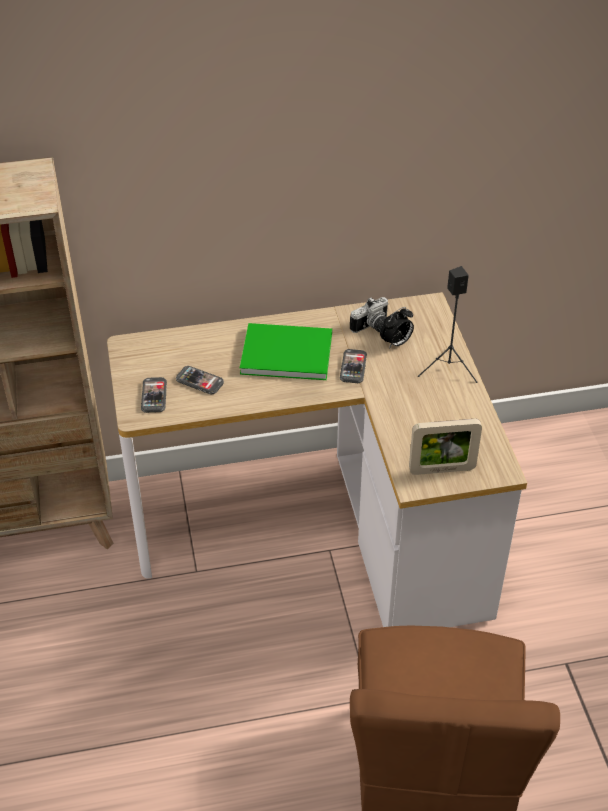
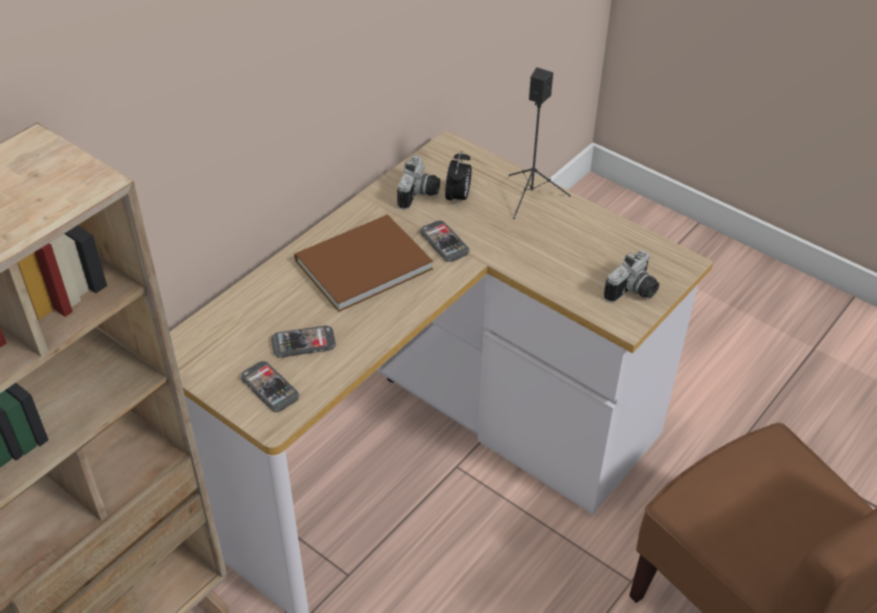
camera: 40 degrees left, 0 degrees up
(284, 352) = (359, 264): green book -> brown book
(442, 469) = (633, 292): picture frame -> camera

